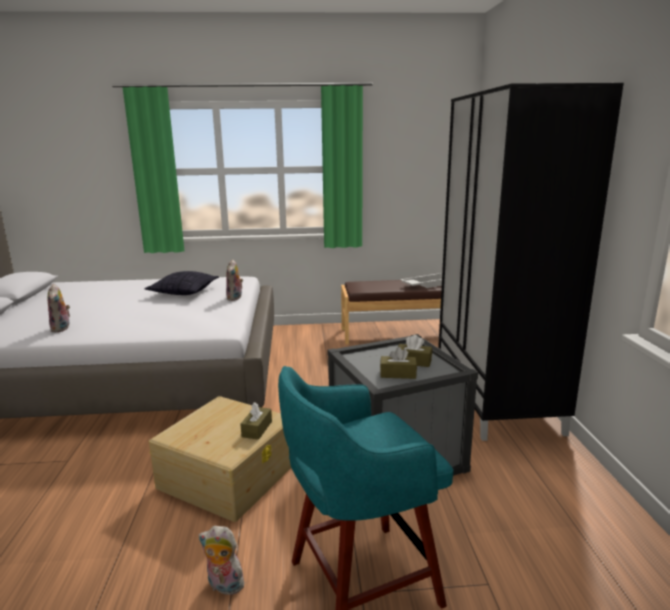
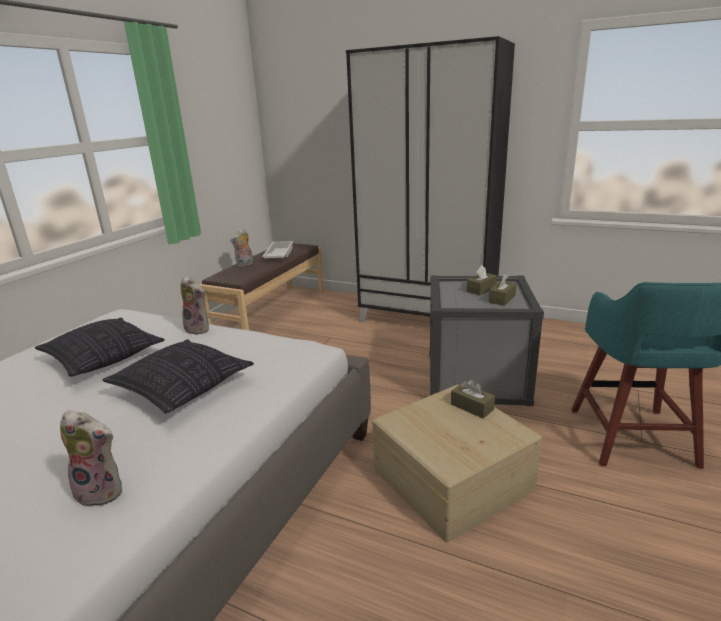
camera: 60 degrees left, 5 degrees up
(155, 314) = (182, 388): none -> pillow
(223, 586) = (626, 513): plush toy -> plush toy (245, 265)

